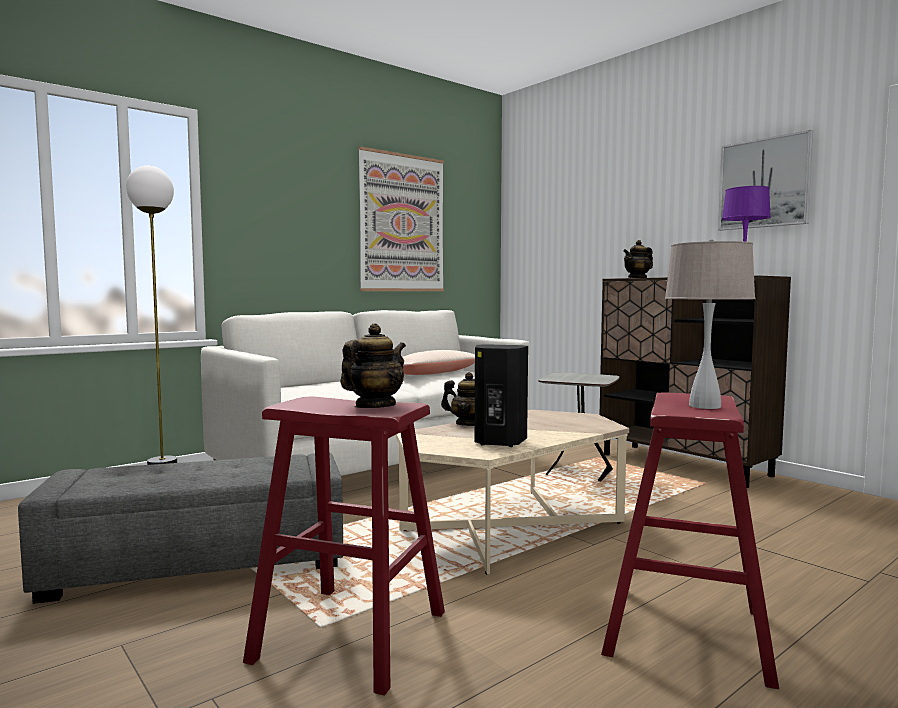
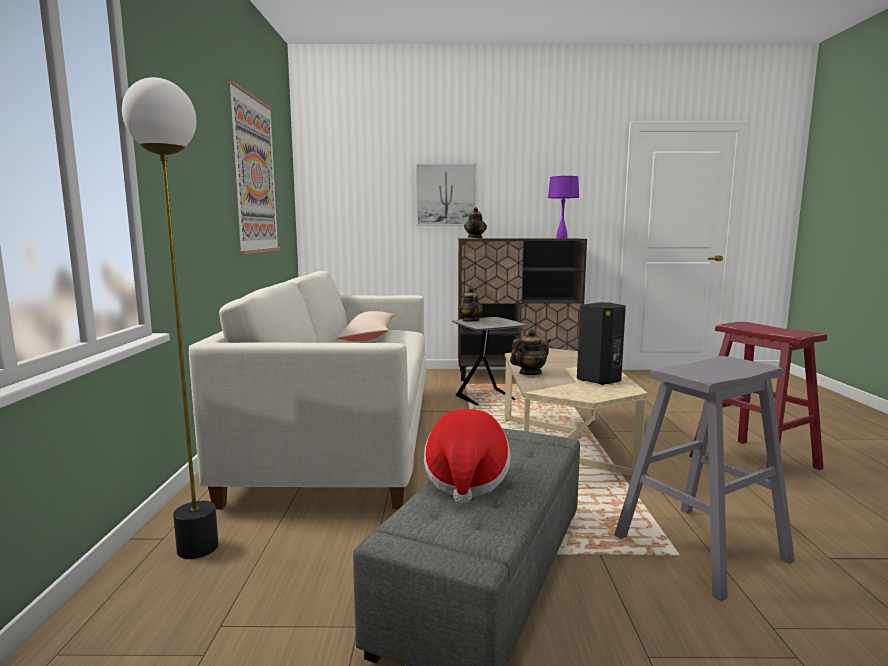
camera: 50 degrees left, 5 degrees up
(187, 467) = (466, 480): none -> hat
(350, 636) = (700, 549): red stool -> grey stool
(374, 406) = (731, 364): teapot -> teapot (470, 320)
(704, 406) = (776, 329): beige table lamp -> none
(764, 183) = (555, 172): picture -> picture (446, 195)

